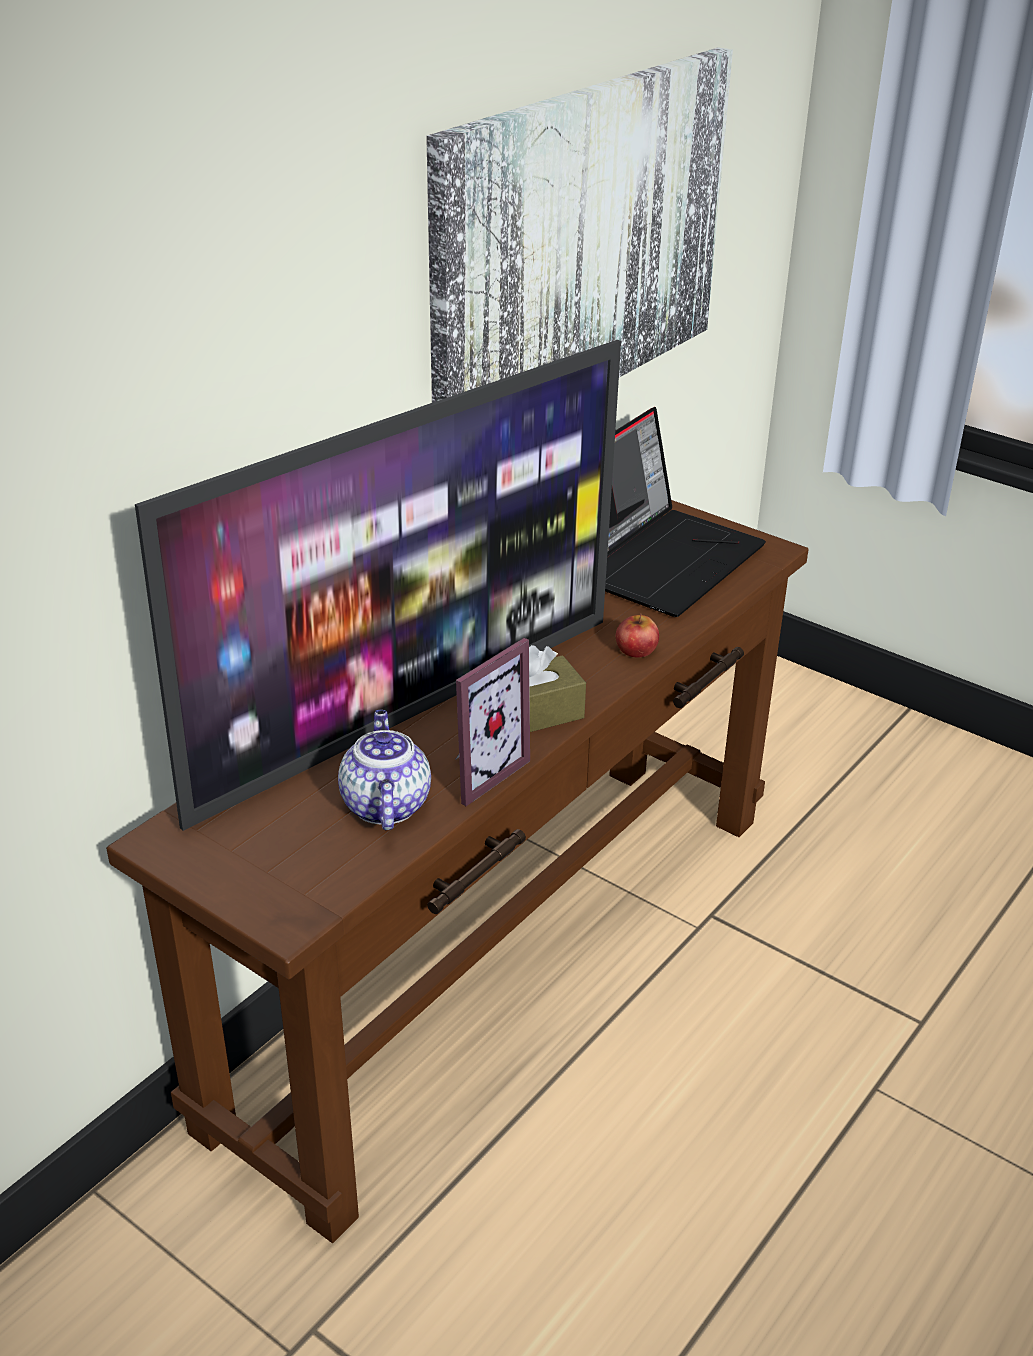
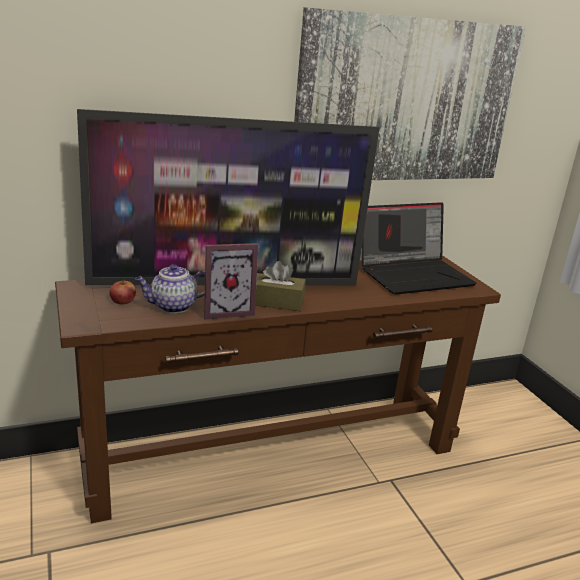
camera: 30 degrees right, 10 degrees down
(384, 804) = (173, 306): teapot -> teapot turned 135 degrees counterclockwise
(636, 649) = (359, 298): apple -> apple (123, 300)

